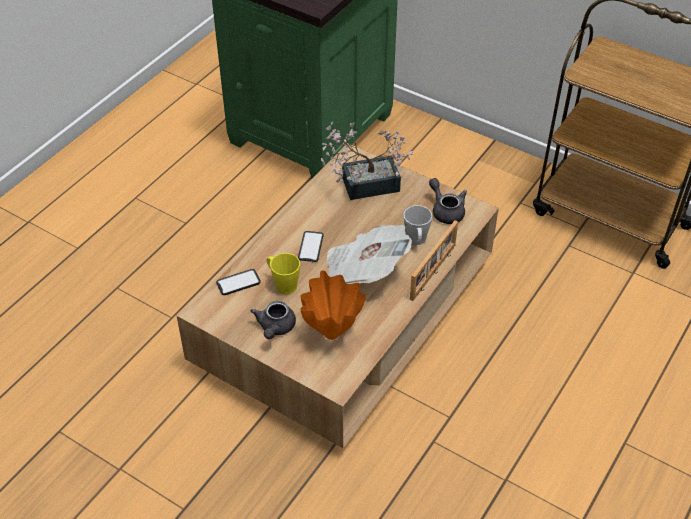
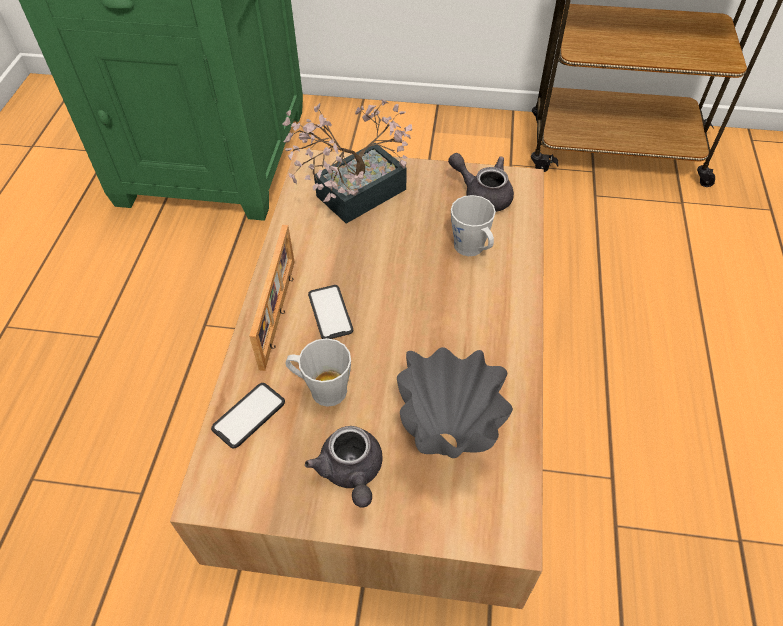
camera: 25 degrees left, 5 degrees up
(283, 284) = (321, 389): yellow mug -> grey mug
(332, 335) = (446, 446): orange vase -> grey vase
(364, 270) = (430, 319): newspaper -> none
(434, 272) = (526, 285): picture frame -> picture frame (280, 313)

